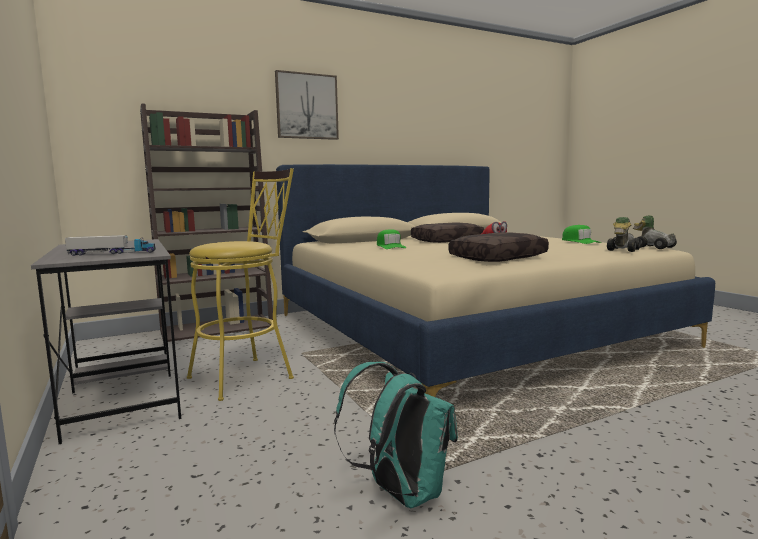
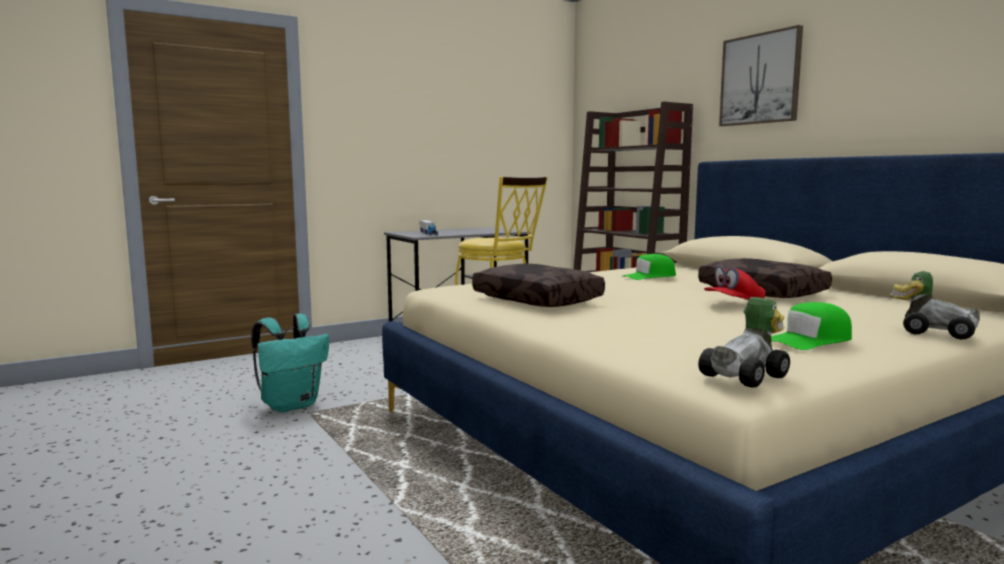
camera: 85 degrees right, 0 degrees up
(622, 250) = (653, 347): toy car -> toy car (932, 332)

